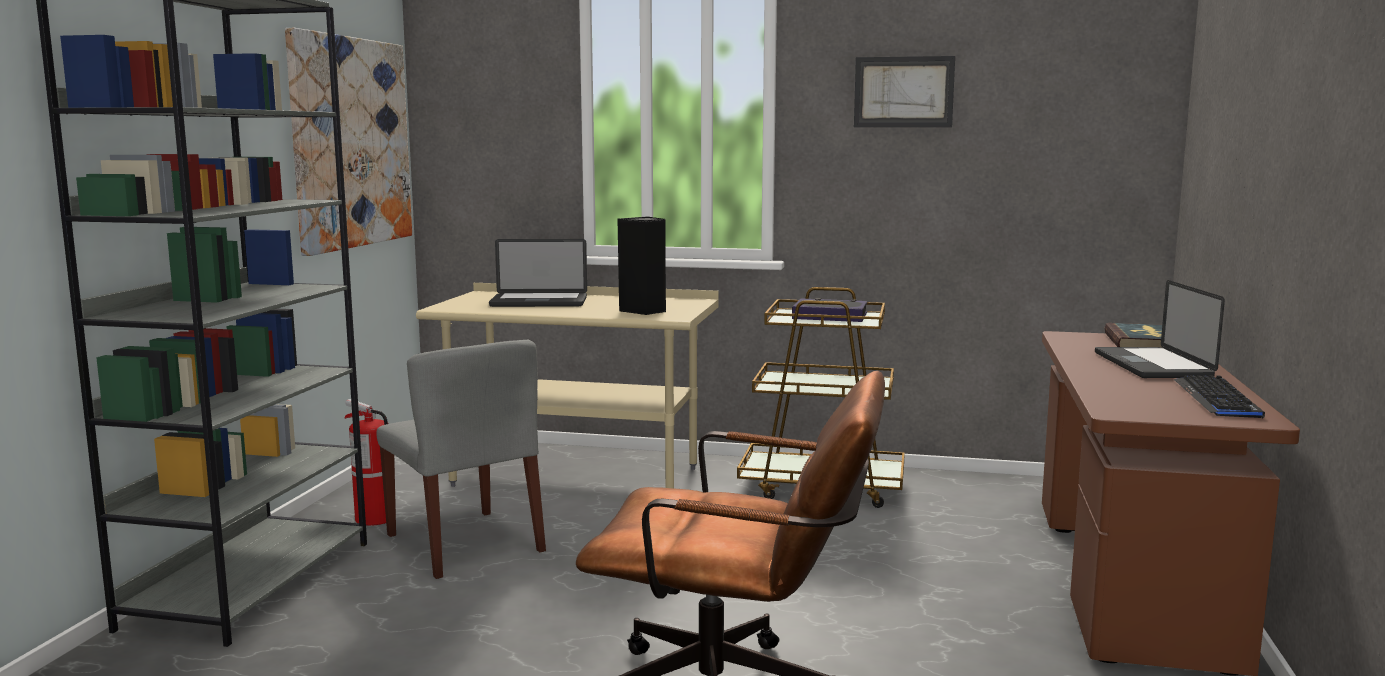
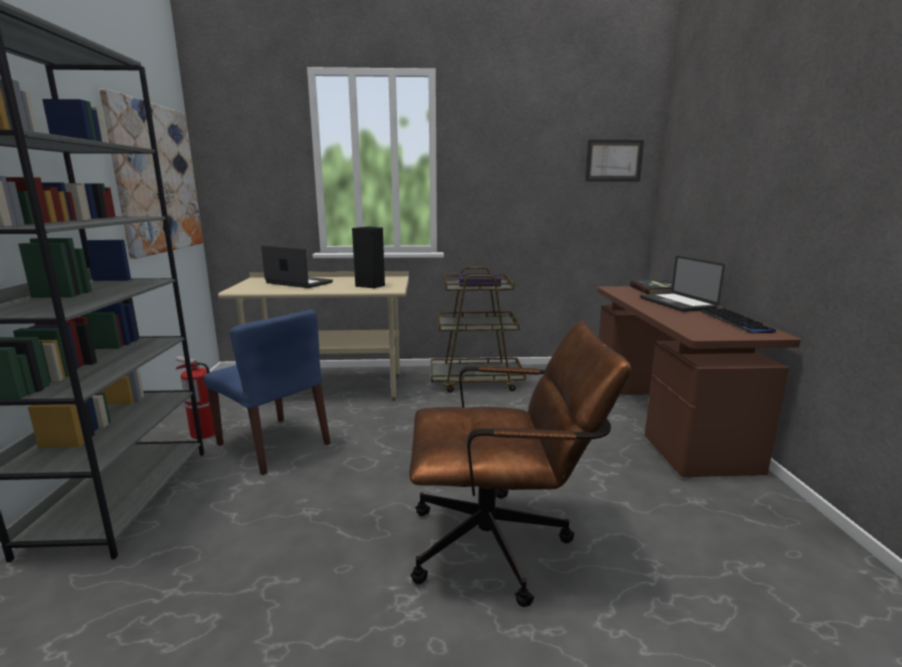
camera: 15 degrees left, 5 degrees up
(465, 543) = (274, 444): grey chair -> blue chair
(539, 302) = (299, 283): laptop -> laptop turned 135 degrees counterclockwise
(903, 92) = (511, 150): picture -> picture (613, 160)

